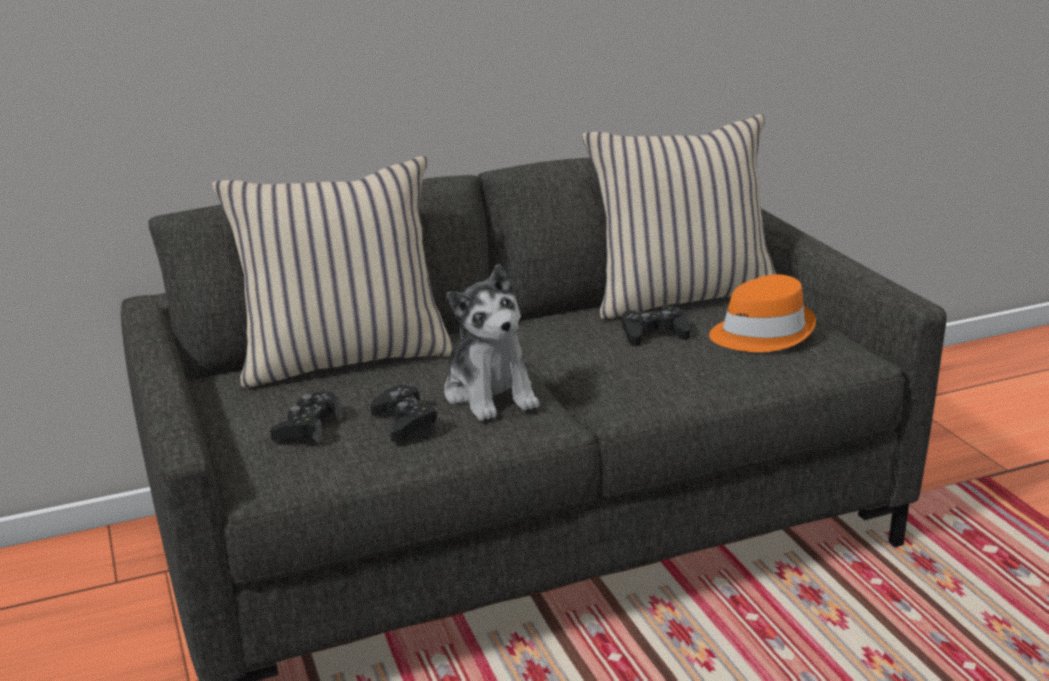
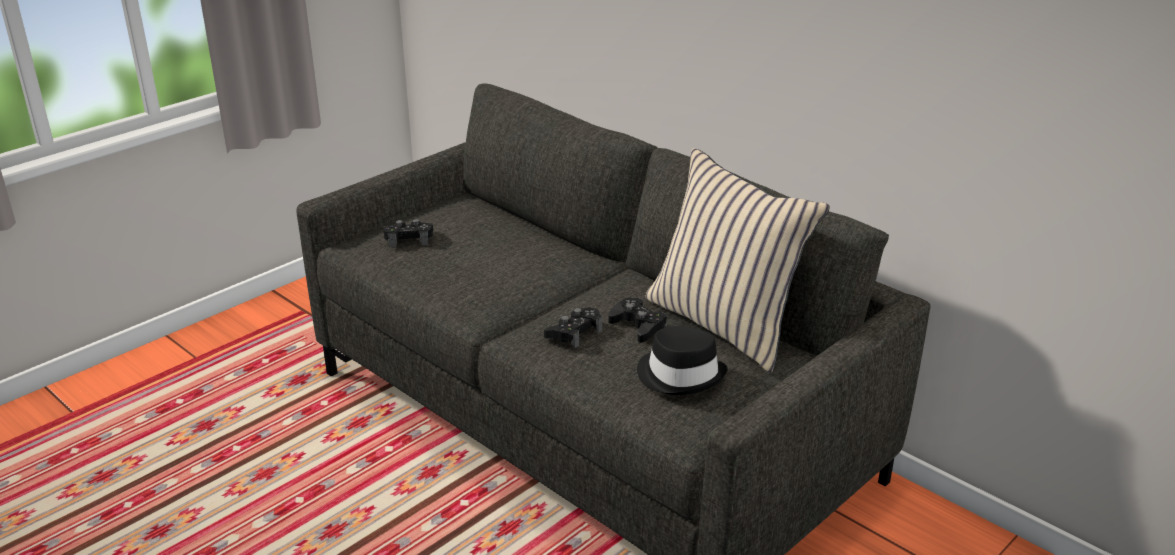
camera: 65 degrees right, 5 degrees up
(344, 358) = (510, 223): beige pillow -> none
(404, 422) = (433, 266): black game controller -> black game controller (574, 333)
(490, 394) = (493, 285): plush toy -> none
(761, 333) = (681, 375): orange hat -> black hat

